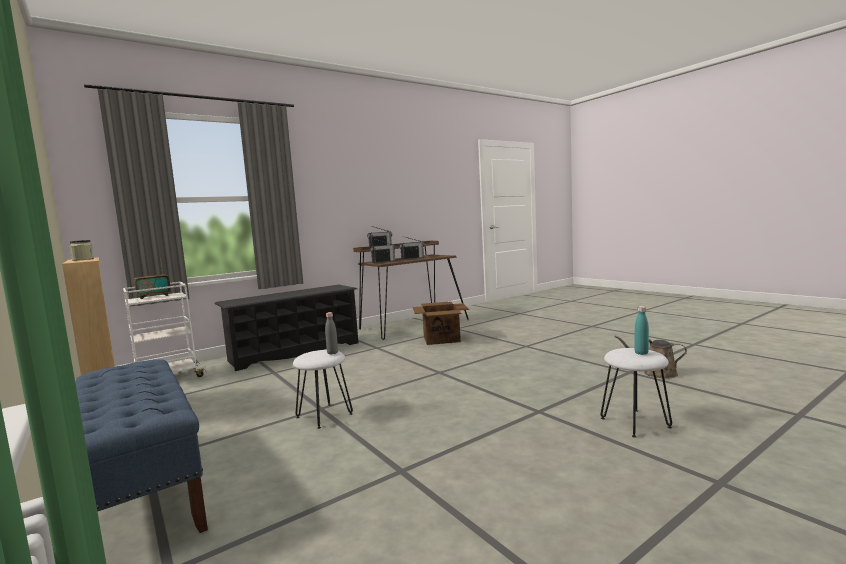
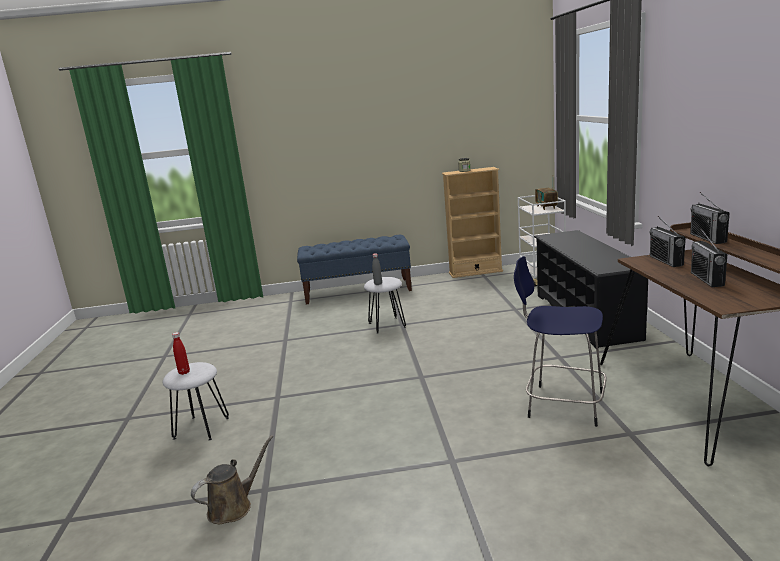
camera: 120 degrees right, 10 degrees up
(441, 339) = (562, 404): cardboard box -> blue stool
(641, 353) = (184, 372): turquoise bottle -> red bottle

